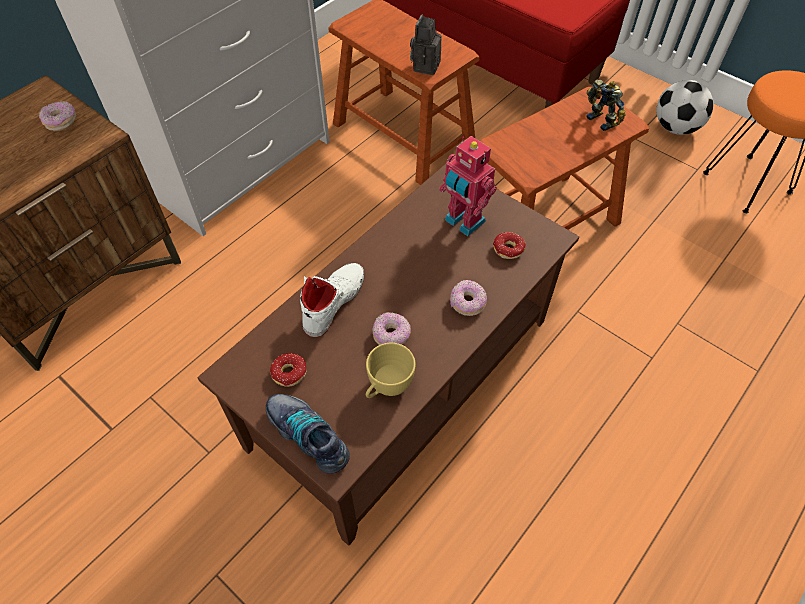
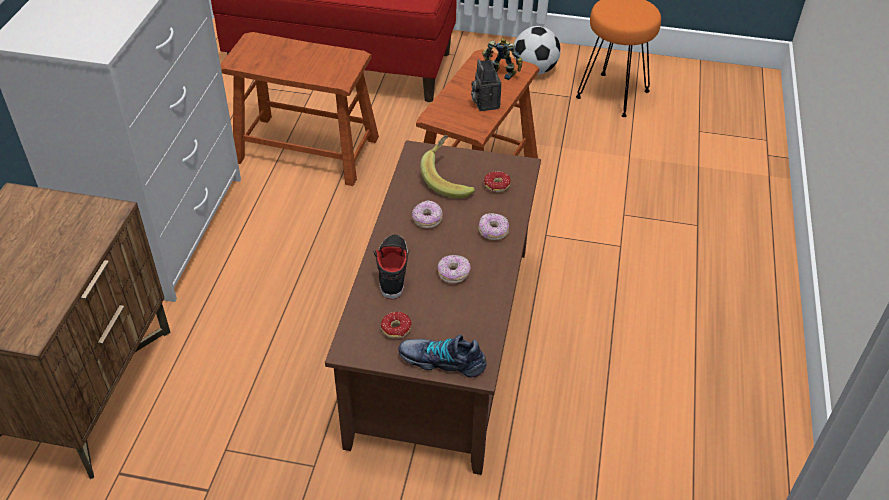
camera: 30 degrees left, 10 degrees down
(61, 122) = (62, 214): donut -> donut (427, 220)
(333, 301) = (392, 269): white shoe -> black shoe
(387, 387) = (476, 308): yellow cup -> none
(425, 65) = (332, 74): camera -> camera (484, 103)
(463, 222) = (450, 179): toy robot -> banana

